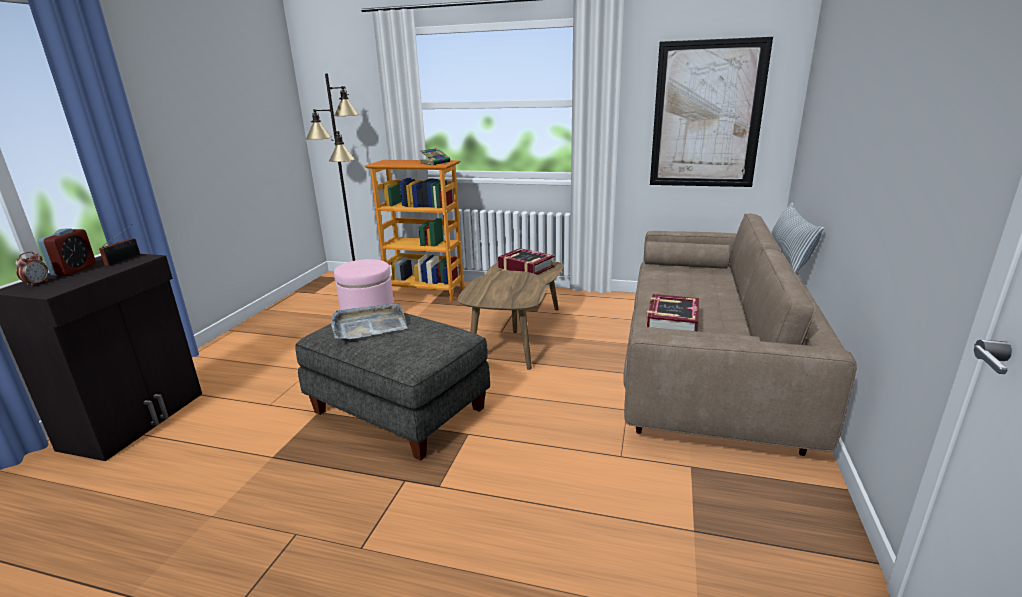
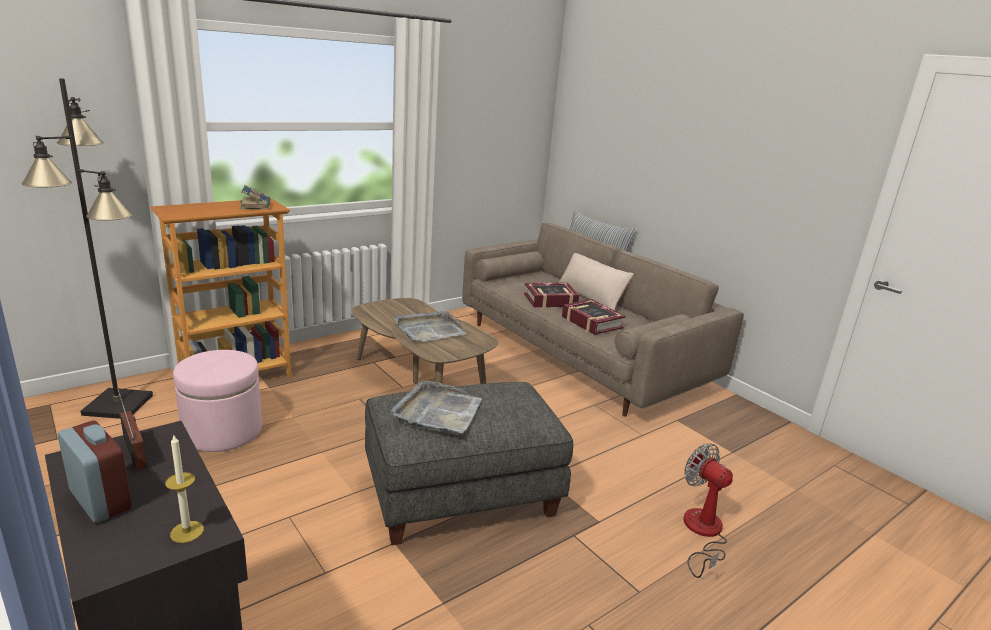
camera: 55 degrees left, 0 degrees up
(37, 283) = (120, 541): alarm clock -> none
(49, 289) = (187, 532): none -> candle
(495, 559) = (702, 533): none -> fan
(505, 282) = (429, 330): none -> grey tray
(525, 267) = (393, 311): book -> book (550, 300)
(706, 116) = (493, 139): picture -> none
(732, 302) = (590, 297): none -> beige pillow

